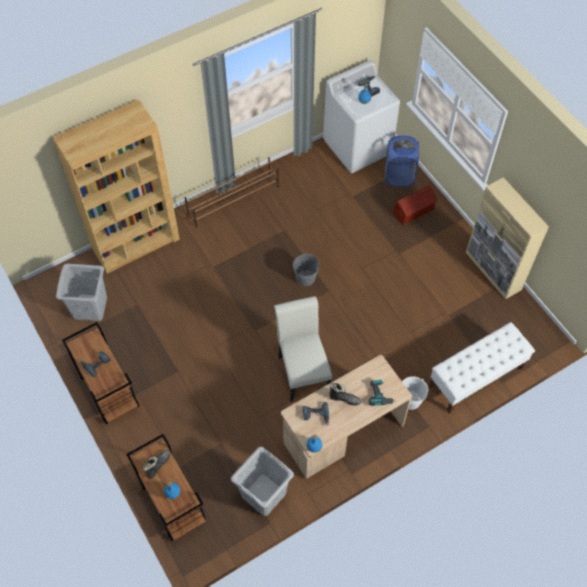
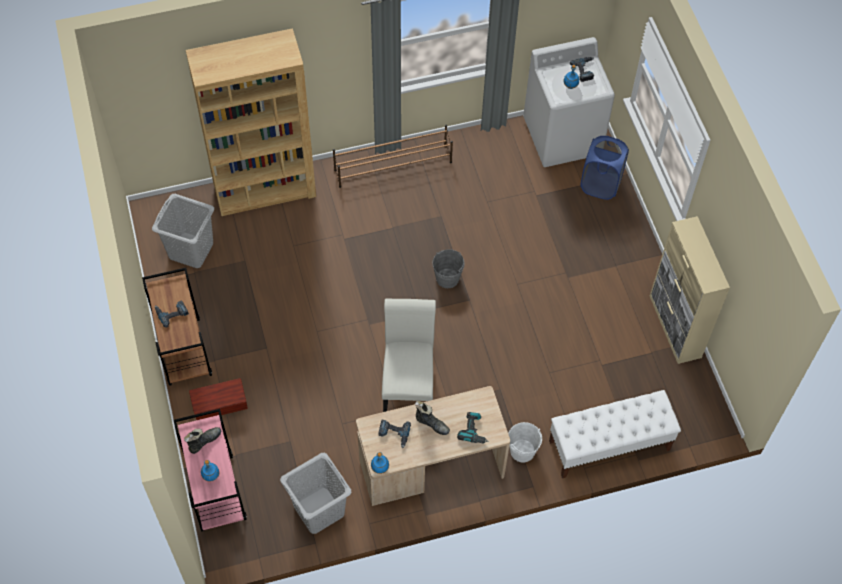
camera: 15 degrees right, 0 degrees up
(172, 502) = (216, 491): brown cart -> pink cart
(414, 211) = (604, 231): brown storage box -> brown storage box (220, 405)

